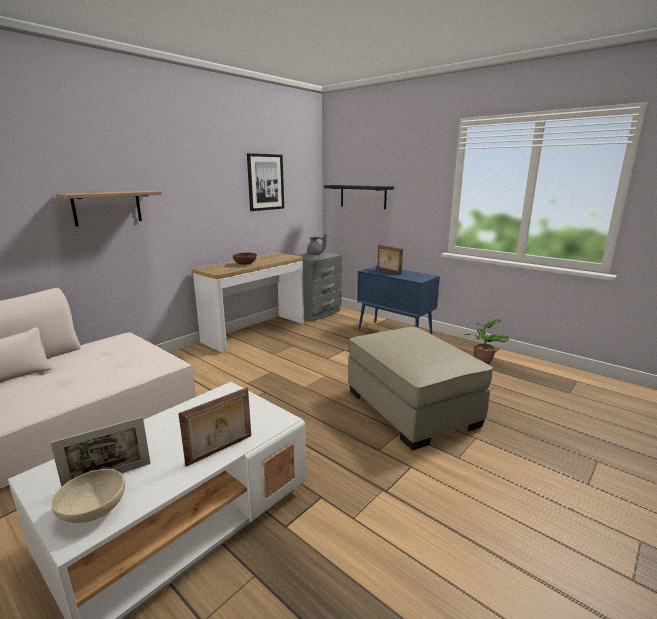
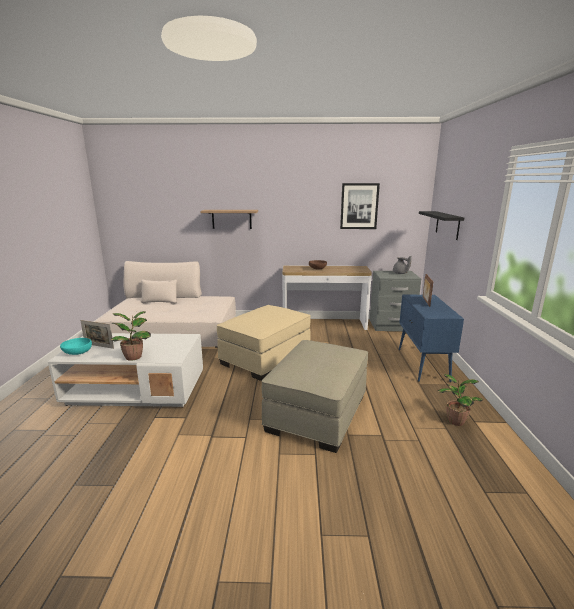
camera: 50 degrees right, 0 degrees up
(93, 512) = (77, 353): beige bowl -> turquoise bowl
(220, 450) = (134, 356): picture frame -> potted plant
(268, 389) = (265, 358): none -> beige ottoman

